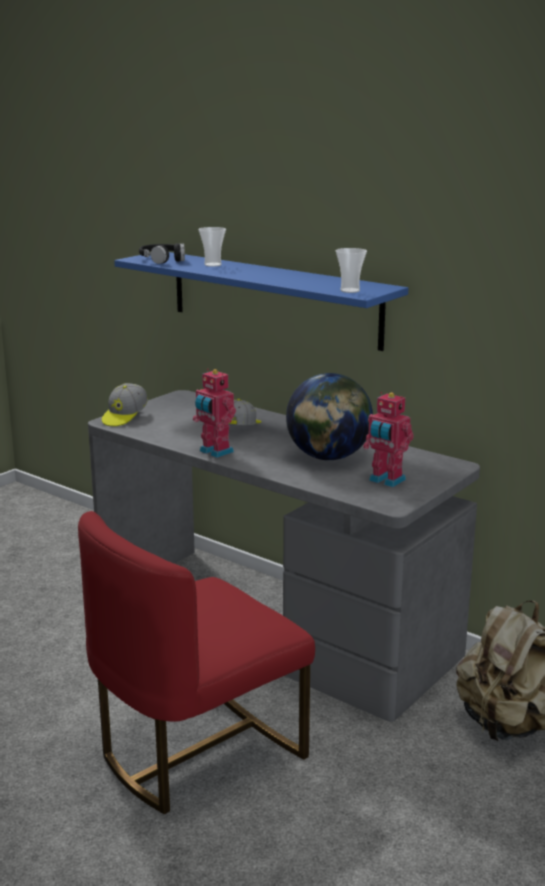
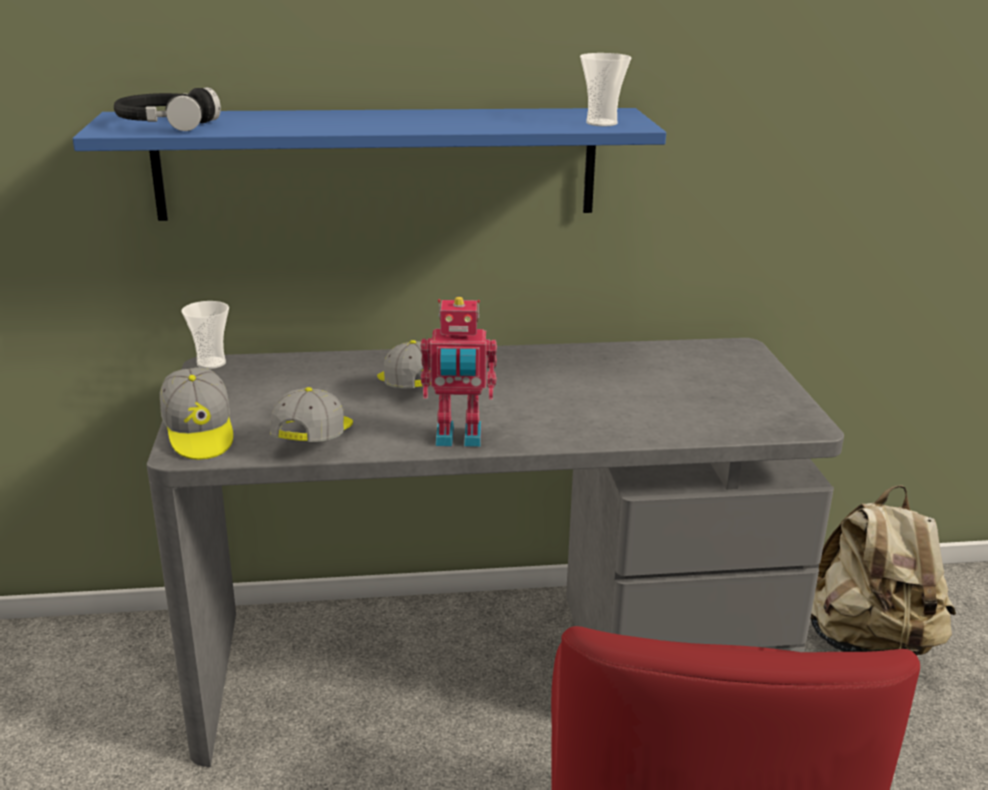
camera: 45 degrees left, 5 degrees up
(159, 433) = (314, 440): none -> cap
(213, 265) = (279, 119): cup -> cup (211, 363)
(328, 458) = (605, 390): globe -> none
(386, 481) = (729, 396): toy robot -> none

